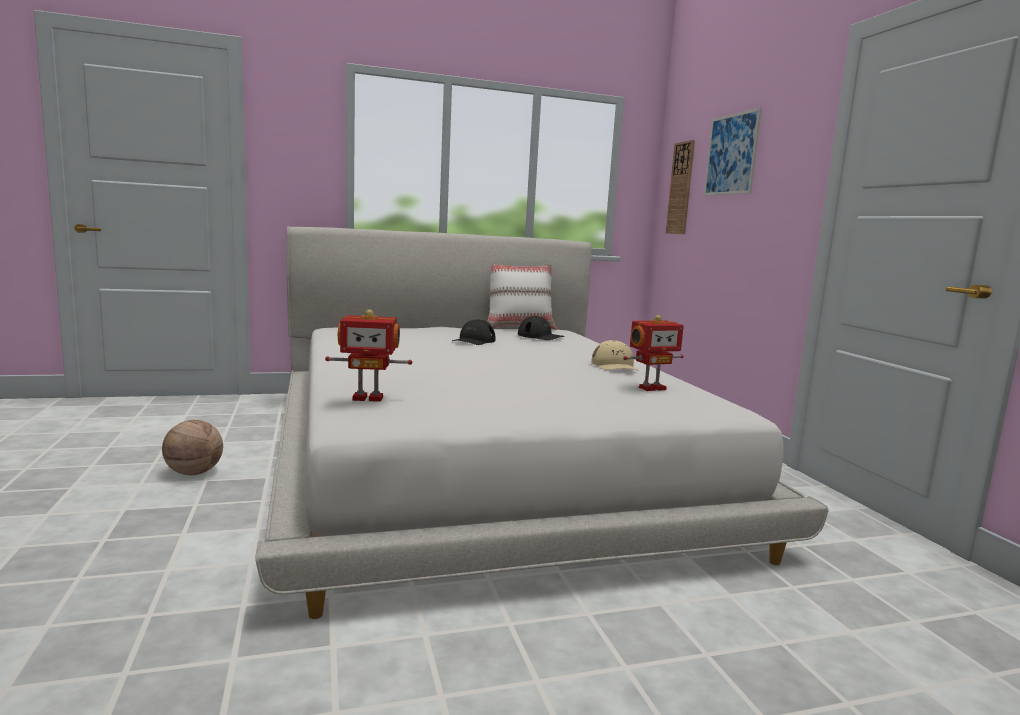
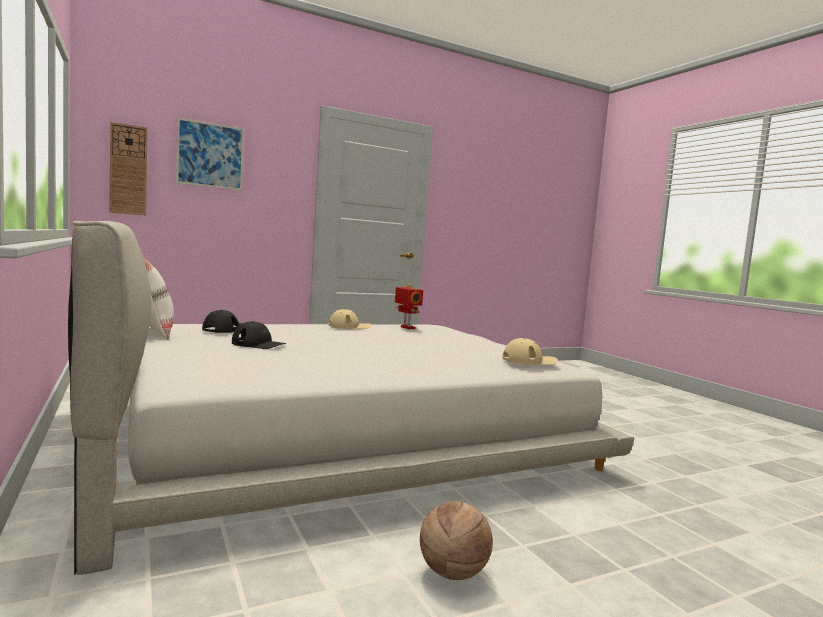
camera: 100 degrees left, 5 degrees down
(368, 398) = (529, 360): toy robot -> beige cap

